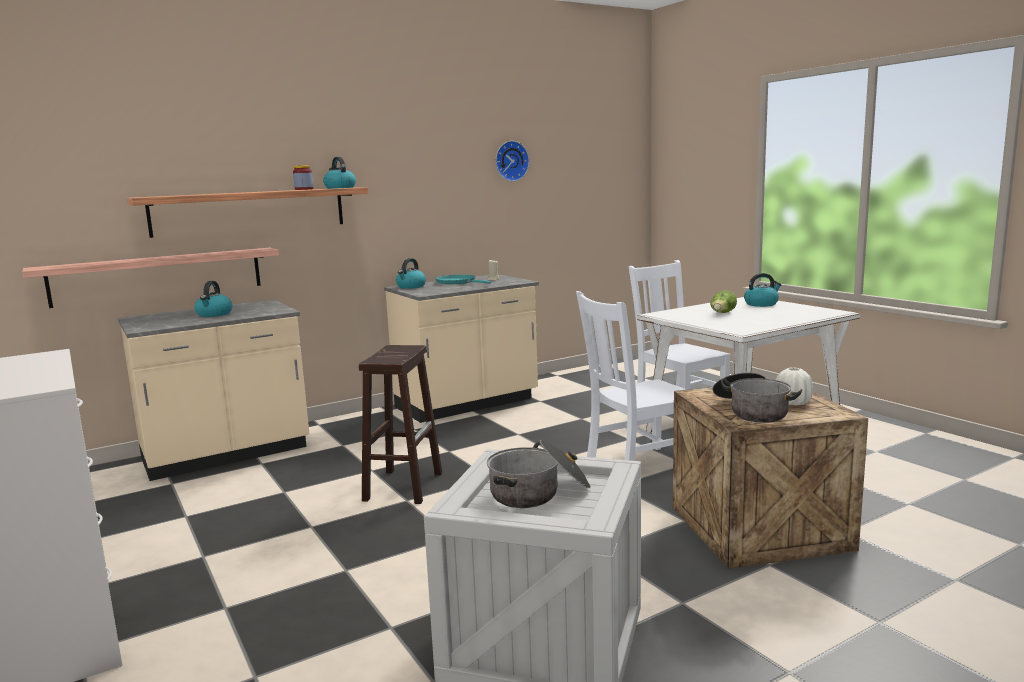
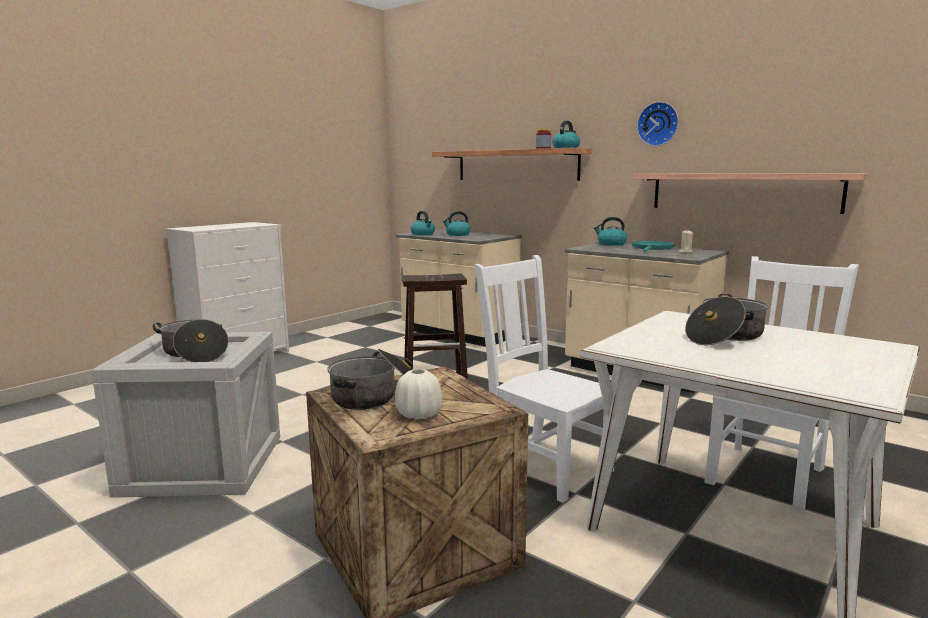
camera: 70 degrees right, 0 degrees up
(158, 276) = (462, 206): shelf -> shelf (742, 192)
(510, 161) = (775, 119): wall clock -> wall clock (658, 124)
(722, 313) = (724, 337): lettuce -> cooking pot
(761, 304) = (847, 352): kettle -> kettle (423, 234)

